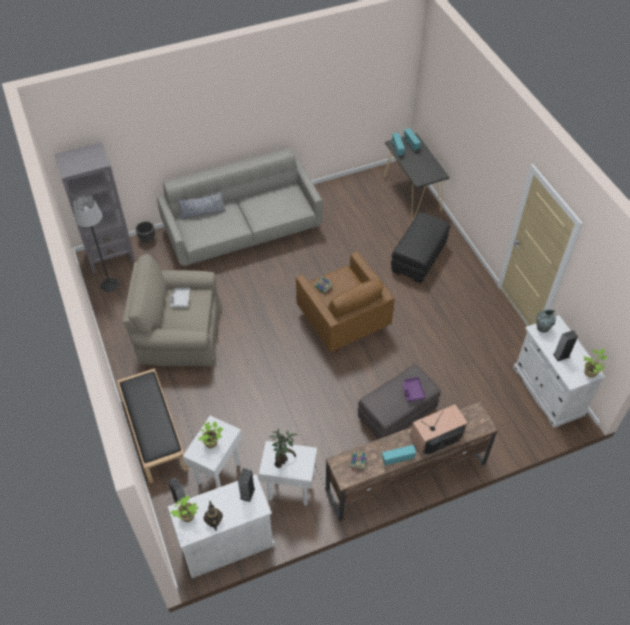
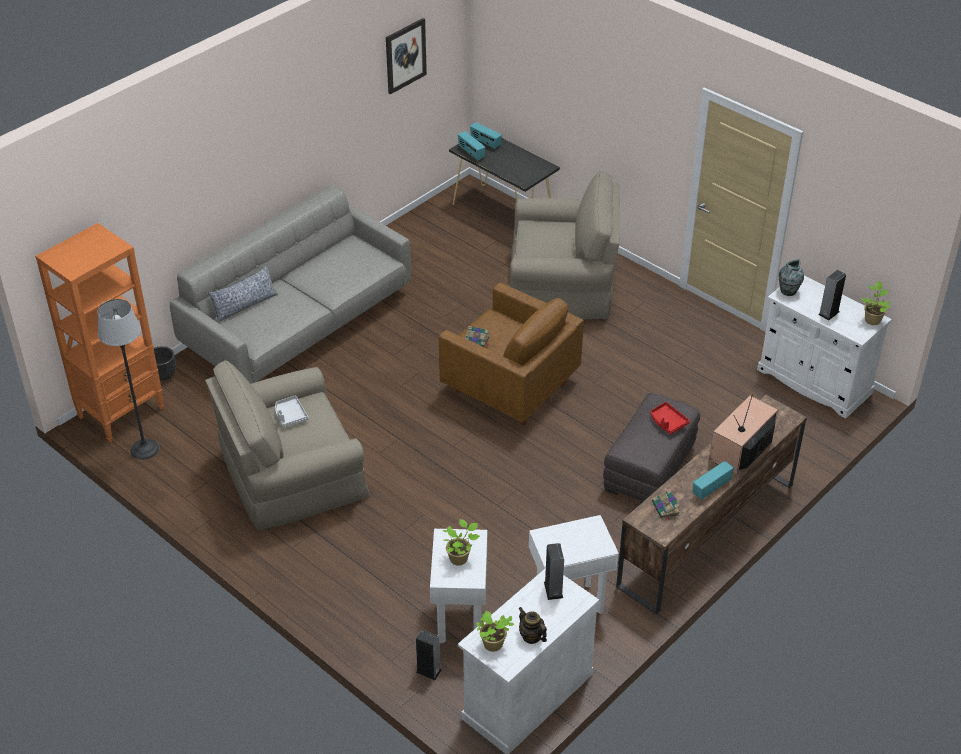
camera: 25 degrees left, 10 degrees down
(111, 256) = (122, 412): grey bookcase -> orange bookcase
(154, 432) = (336, 605): black bench -> none
(283, 461) = (568, 544): potted plant -> none
(361, 74) = (405, 55): none -> picture
(412, 391) = (667, 422): purple tray -> red tray
(419, 258) = (561, 285): black ottoman -> beige armchair

